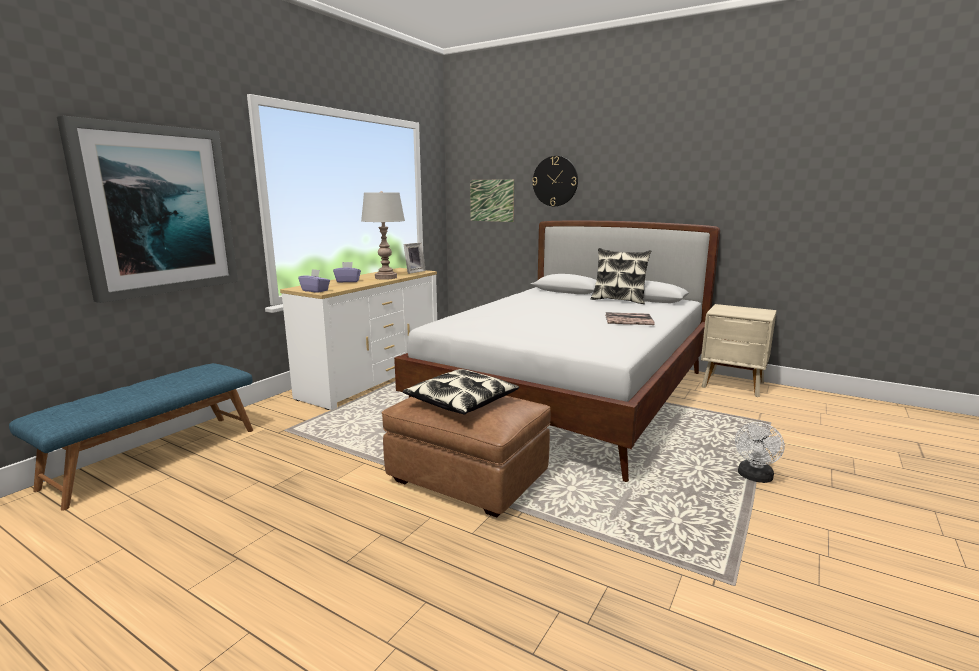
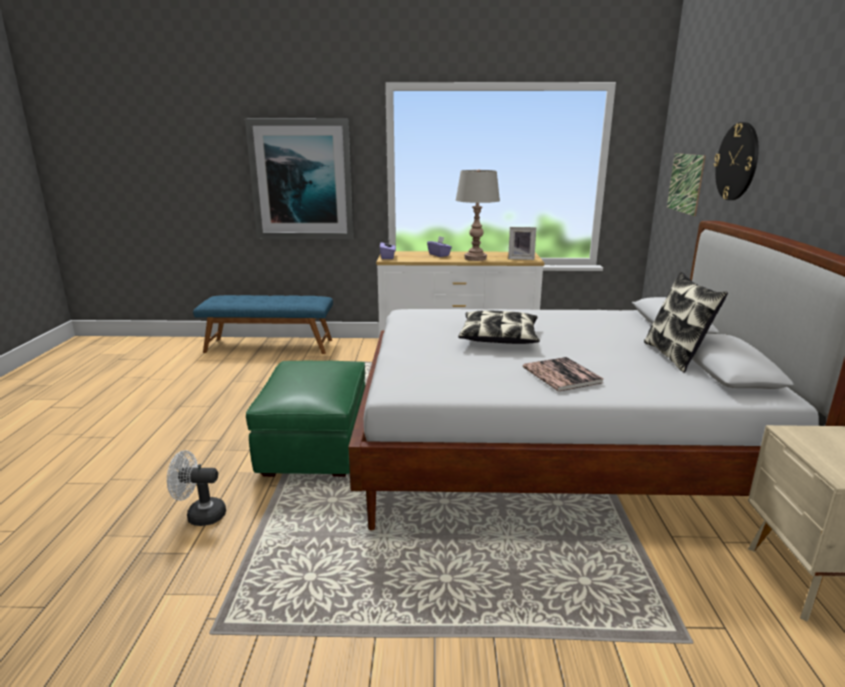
camera: 60 degrees right, 5 degrees up
(461, 401) = (304, 376): pillow -> pillow (499, 337)
(468, 478) = (316, 447): brown ottoman -> green ottoman
(754, 477) = (463, 635): white fan -> white fan (200, 515)

